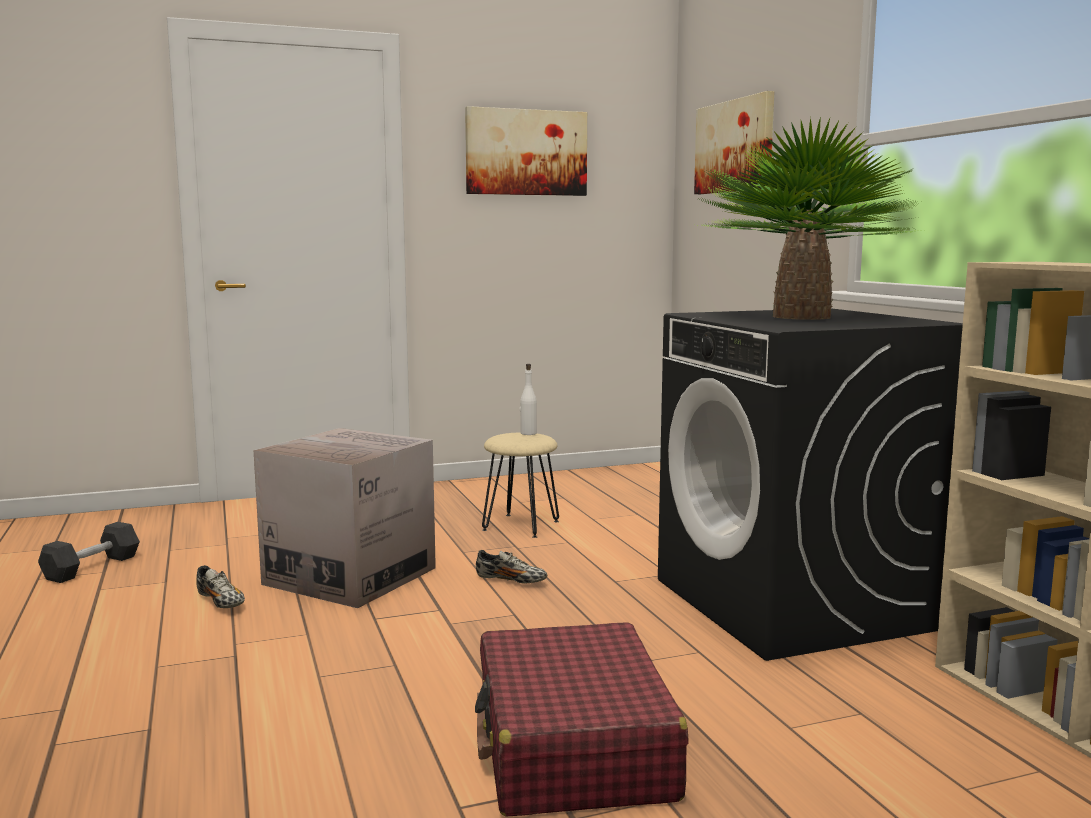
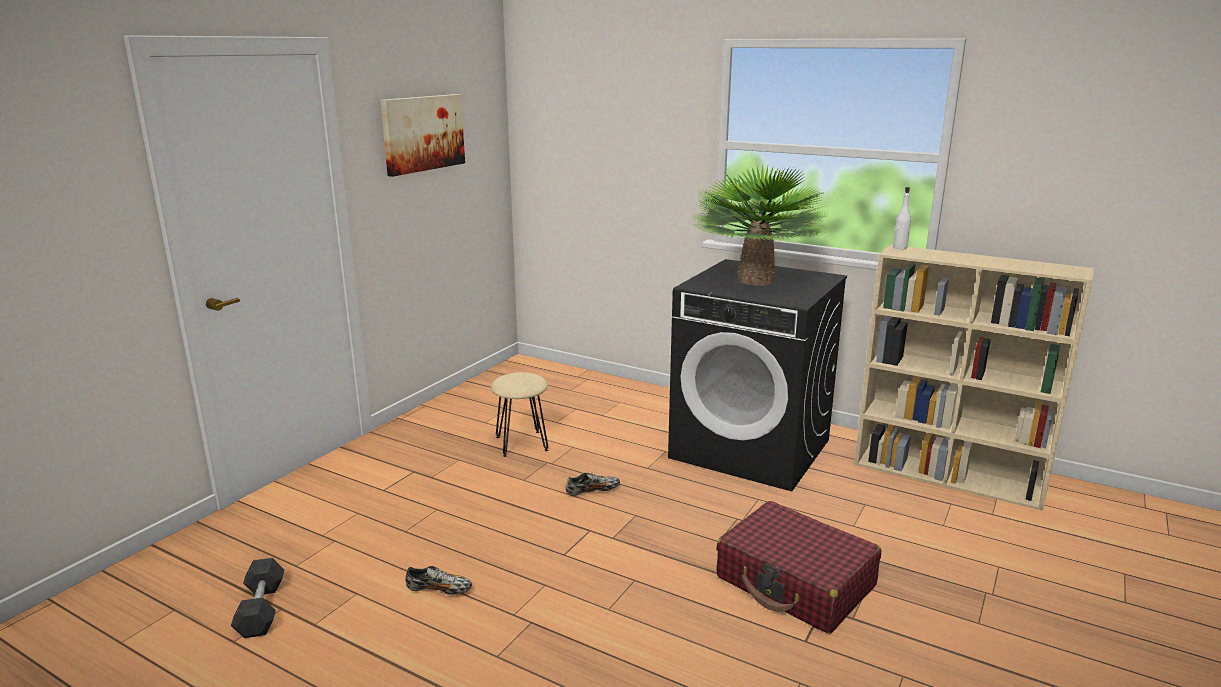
camera: 40 degrees left, 10 degrees up
(350, 576) = (486, 529): cardboard box -> none
(528, 433) = (516, 374): white bottle -> white bottle (899, 247)
(735, 146) = (587, 126): picture -> none

